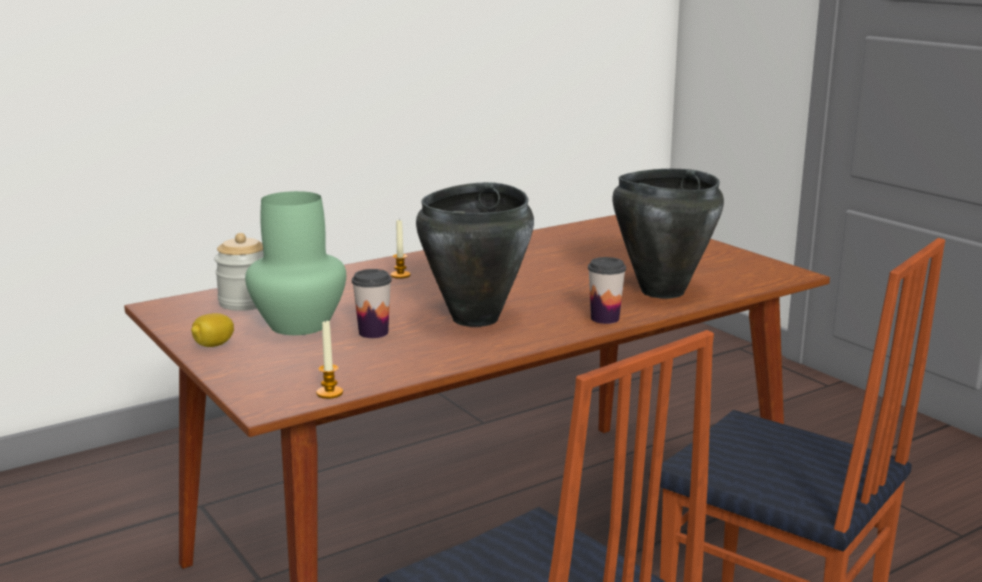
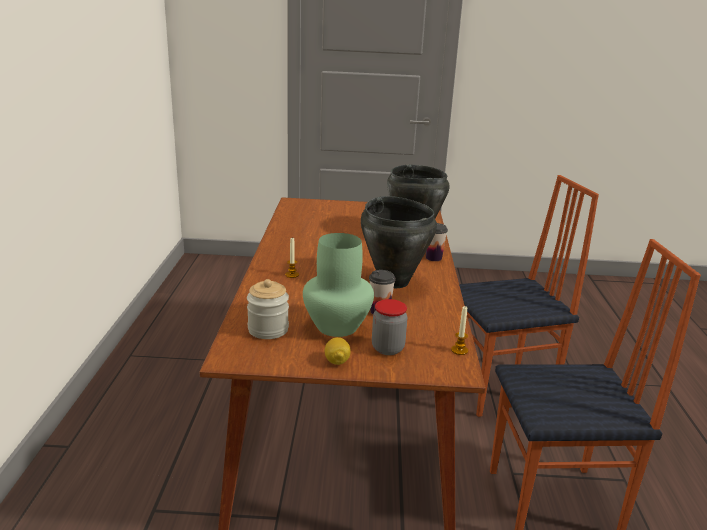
camera: 55 degrees left, 5 degrees up
(279, 358) = (387, 348): none -> jar

